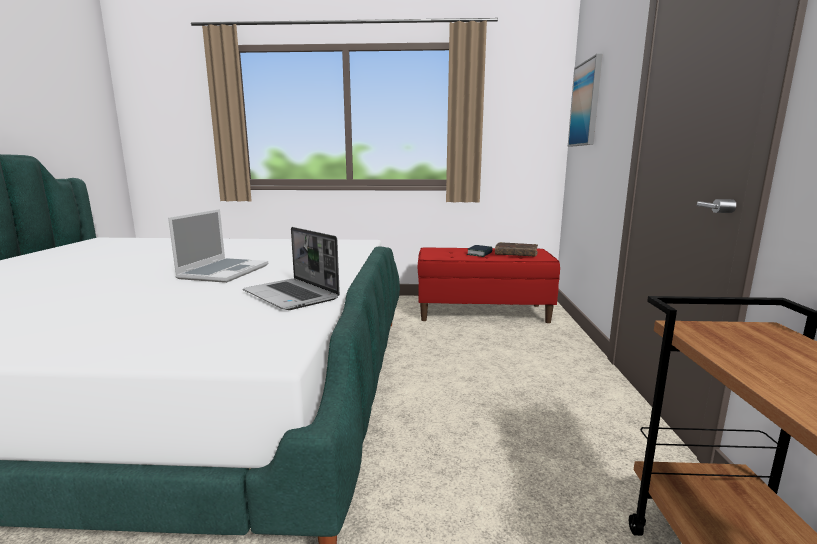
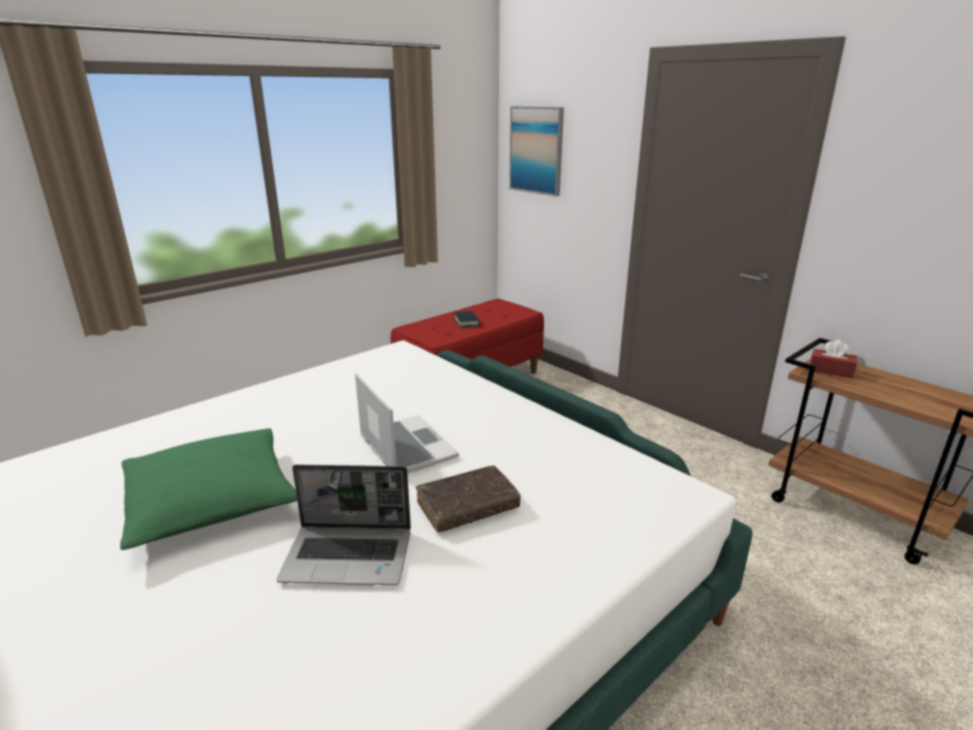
camera: 45 degrees left, 10 degrees up
(109, 263) = (212, 501): none -> green pillow
(292, 296) = (553, 443): laptop -> laptop (350, 556)
(516, 254) = (496, 314): brown book -> brown book (467, 507)
(737, 337) = (830, 371): none -> red tissue box

